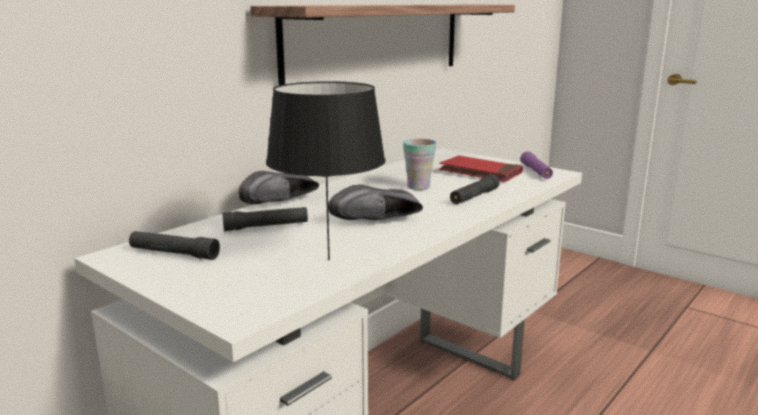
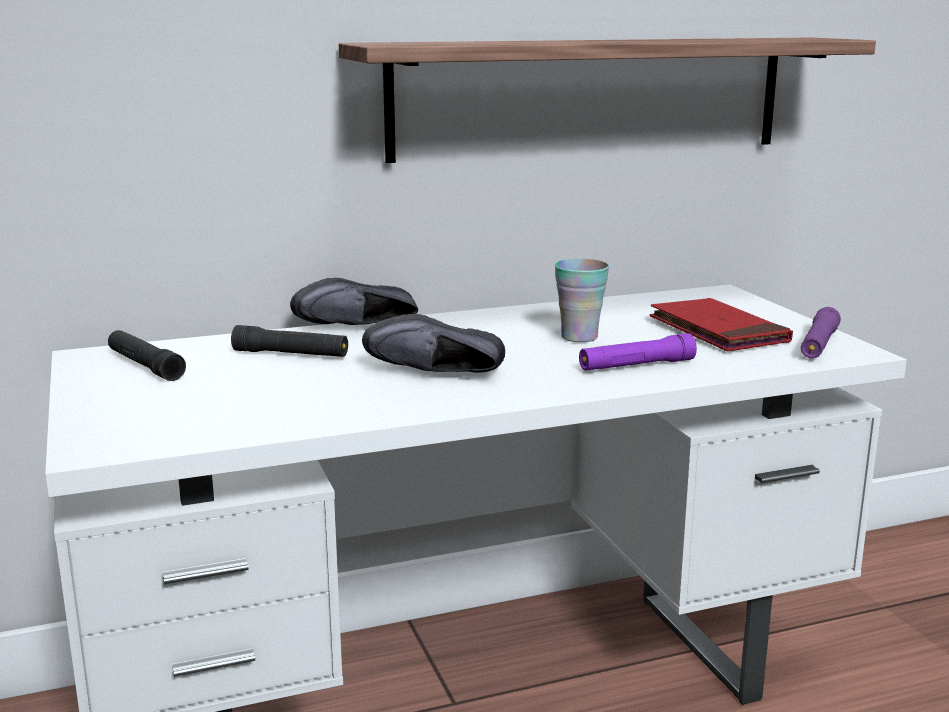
camera: 30 degrees right, 0 degrees up
(328, 260) = (289, 409): black table lamp -> none
(474, 197) = (636, 365): black flashlight -> purple flashlight

